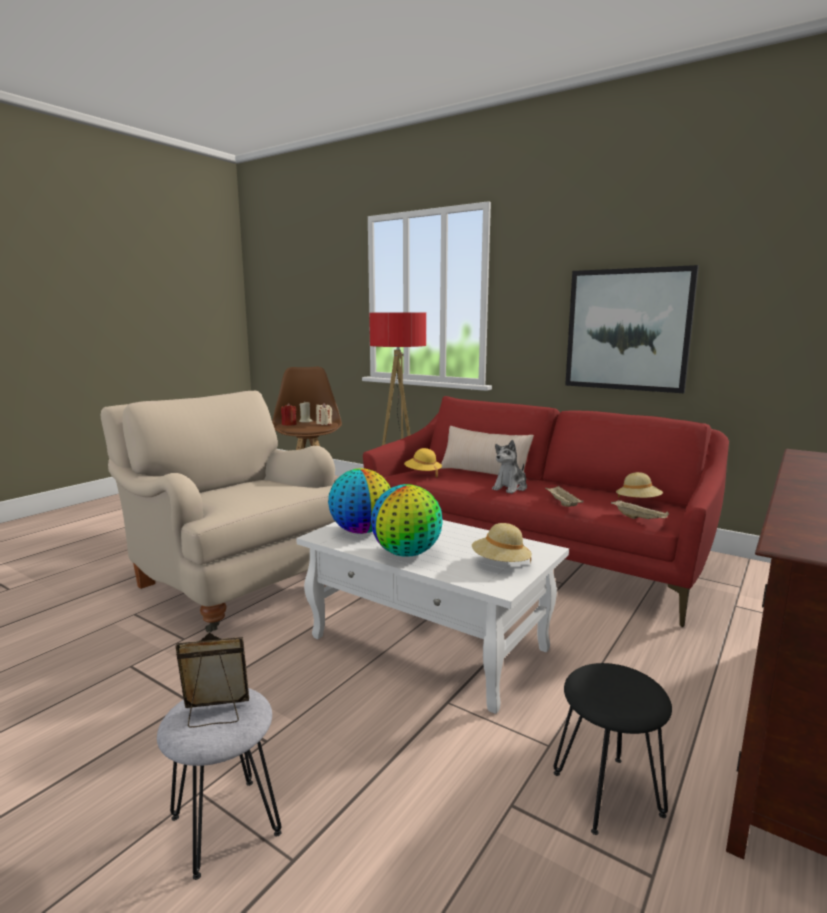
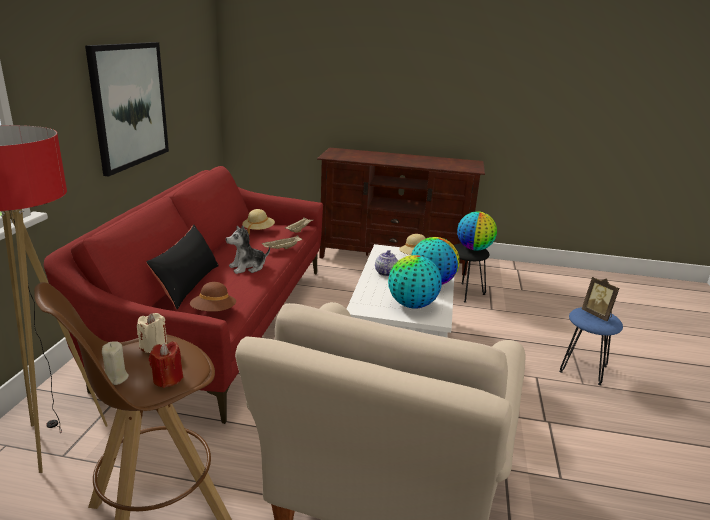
camera: 115 degrees left, 10 degrees up
(224, 825) = (583, 369): grey stool -> blue stool
(423, 474) = (214, 312): yellow hat -> brown hat
(457, 535) = (385, 272): none -> teapot
(484, 472) = (187, 284): beige pillow -> black pillow
(510, 488) = (248, 267): plush toy -> plush toy turned 135 degrees clockwise
(611, 690) = (474, 249): none -> globe

